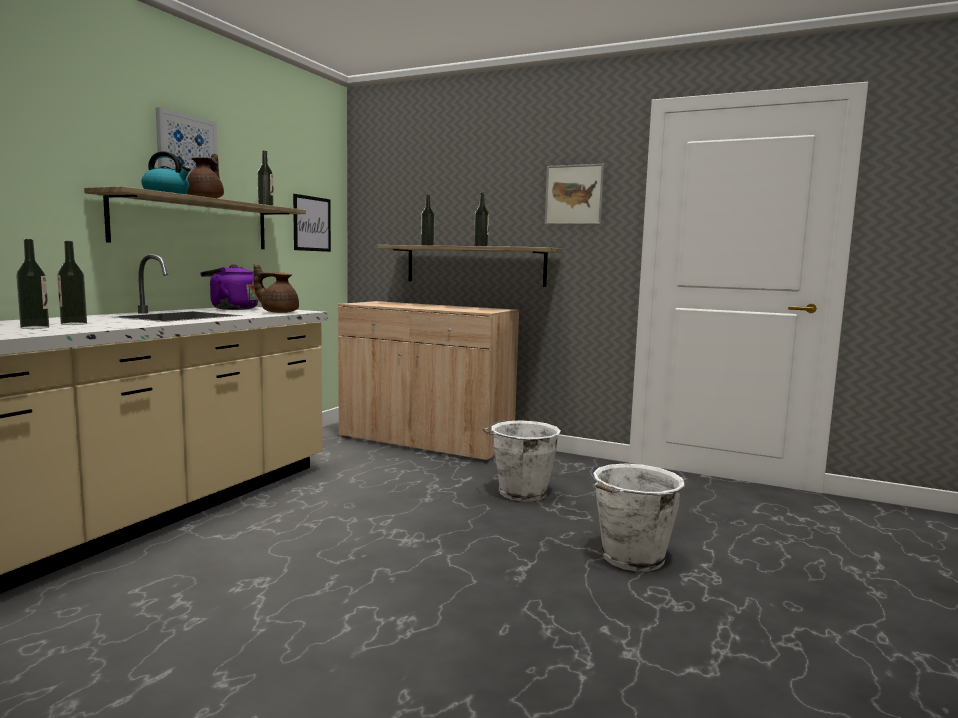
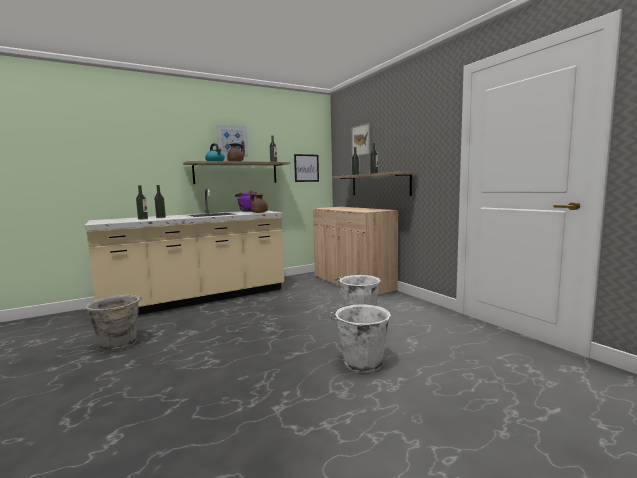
camera: 35 degrees right, 0 degrees up
(113, 654) = (118, 345): none -> grey bucket
(574, 195) = (423, 137): picture -> picture (361, 140)

